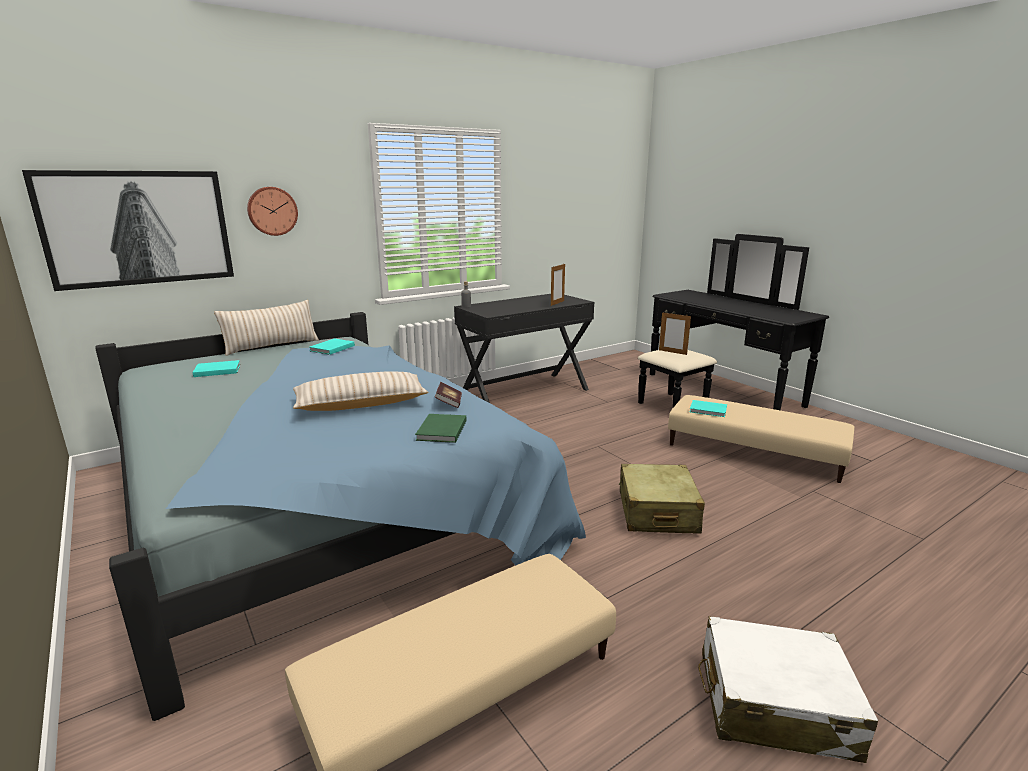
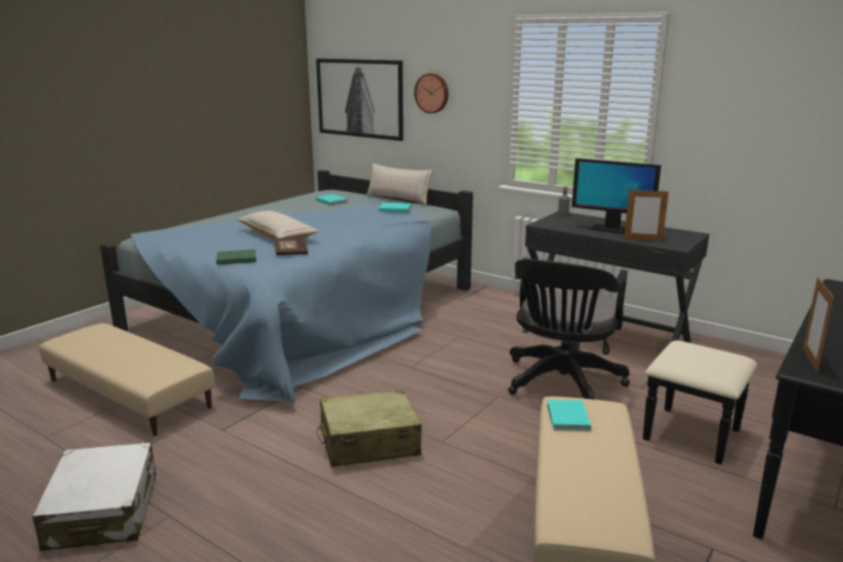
camera: 70 degrees right, 0 degrees up
(525, 304) = (611, 229): none -> monitor
(590, 422) = (561, 384): none -> black office chair
(672, 352) = (699, 354): picture frame -> picture frame (810, 360)

